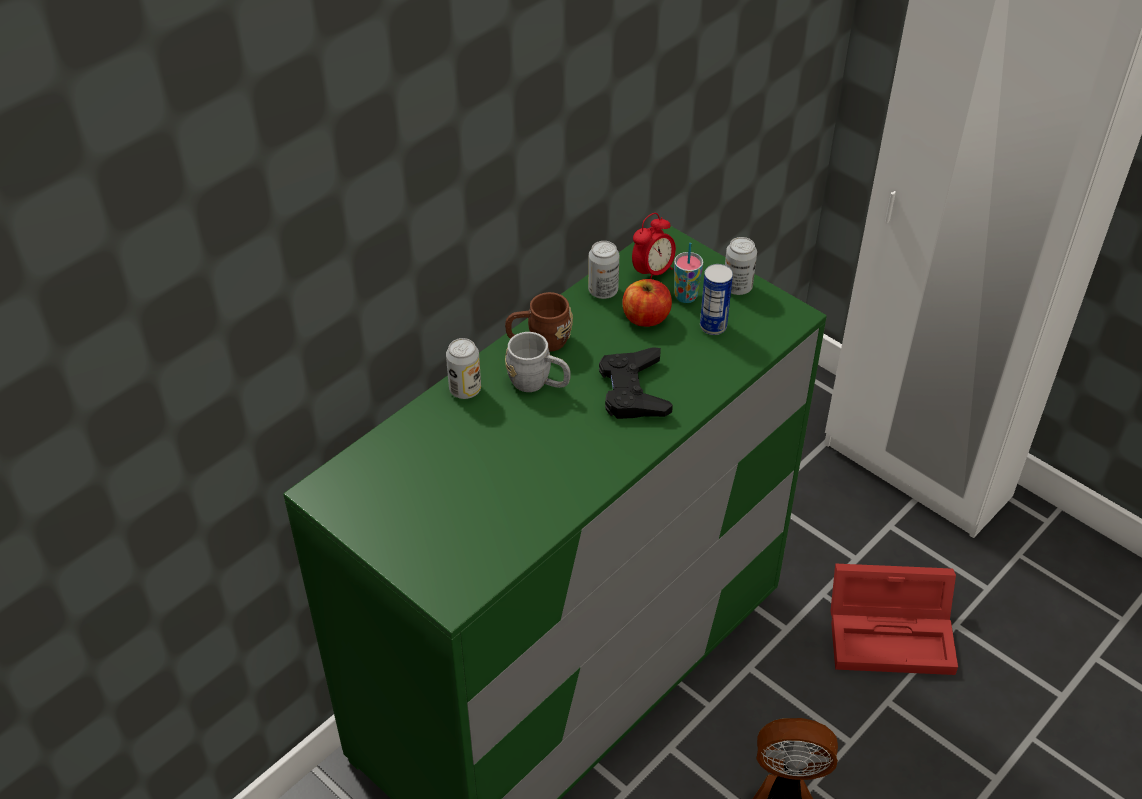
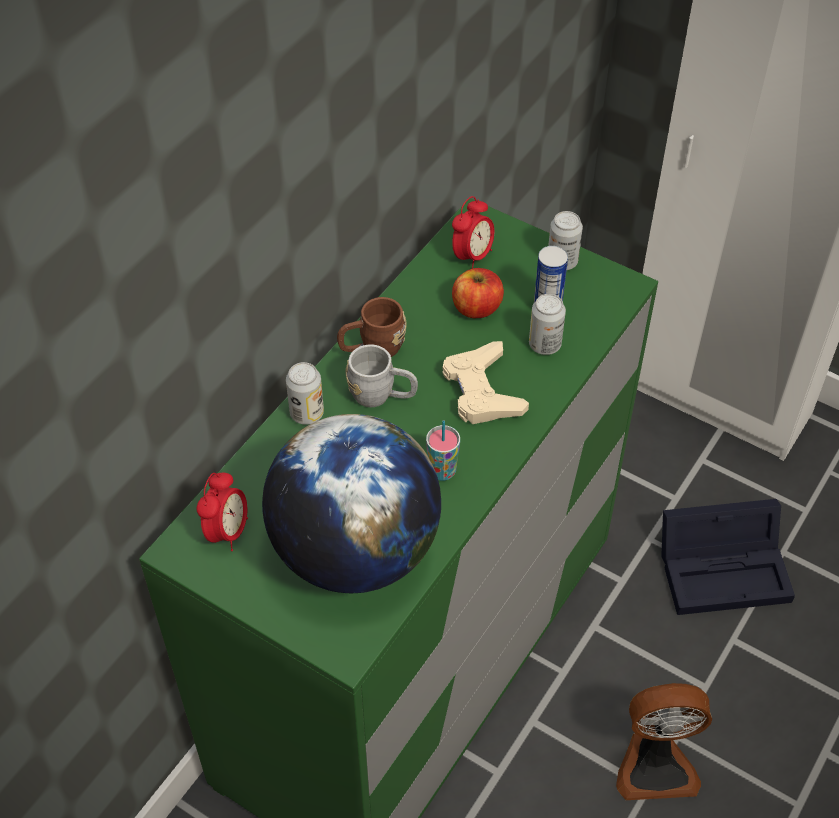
camera: 10 degrees left, 5 degrees up
(368, 481) = (227, 531): none -> alarm clock
(480, 515) = (355, 552): none -> globe
(603, 291) = (426, 283): can -> can (544, 345)
(633, 391) = (482, 390): black game controller -> beige game controller
(685, 296) = (512, 279): cup -> cup (442, 471)
(894, 632) = (726, 568): red storage box -> black storage box

